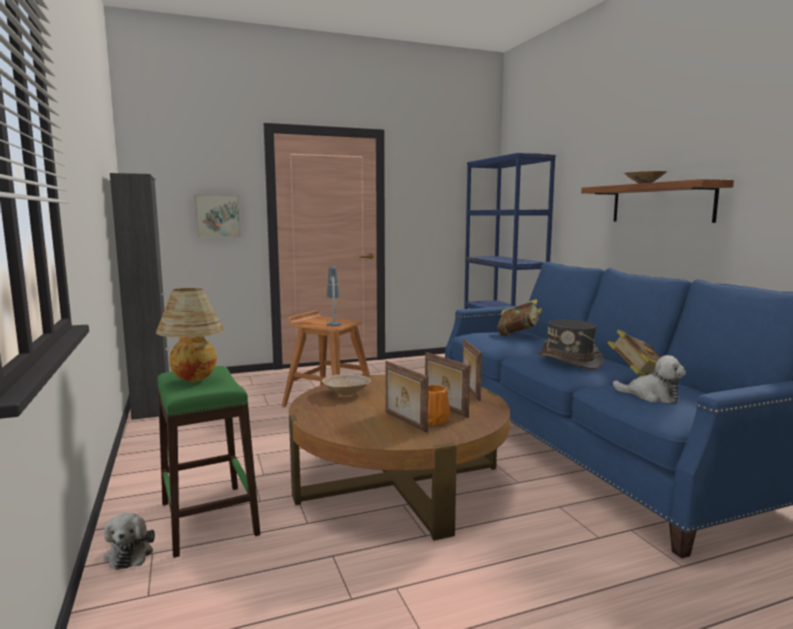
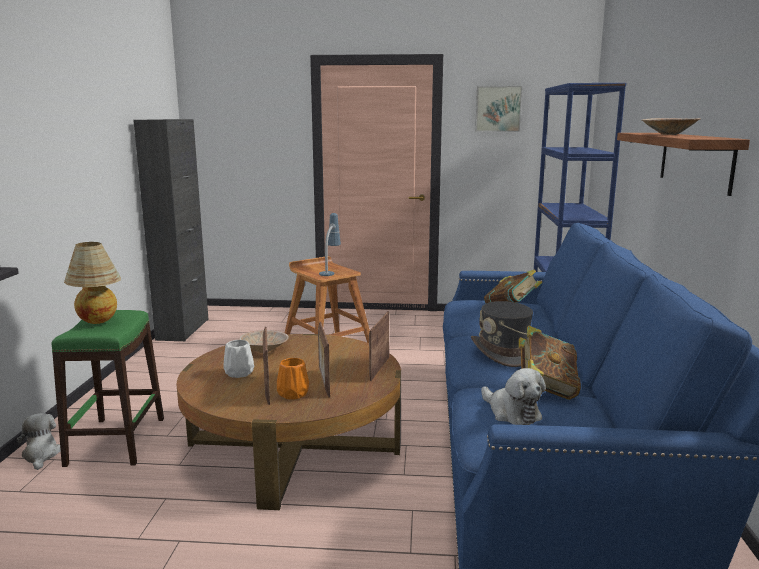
camera: 25 degrees right, 5 degrees up
(130, 553) = (41, 455): plush toy -> plush toy turned 150 degrees clockwise
(217, 216) = (265, 152): picture -> picture (498, 109)
(354, 414) = (238, 373): none -> white vase

